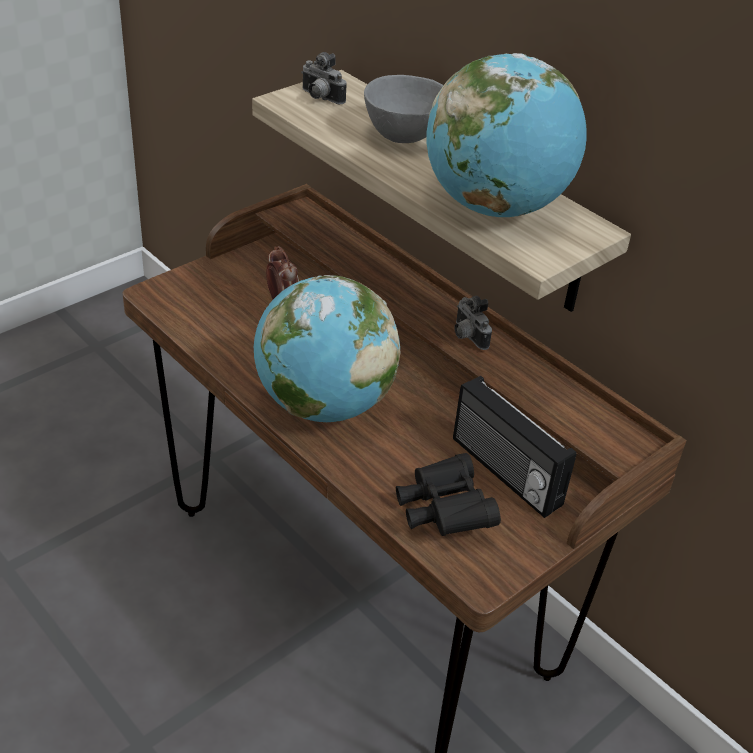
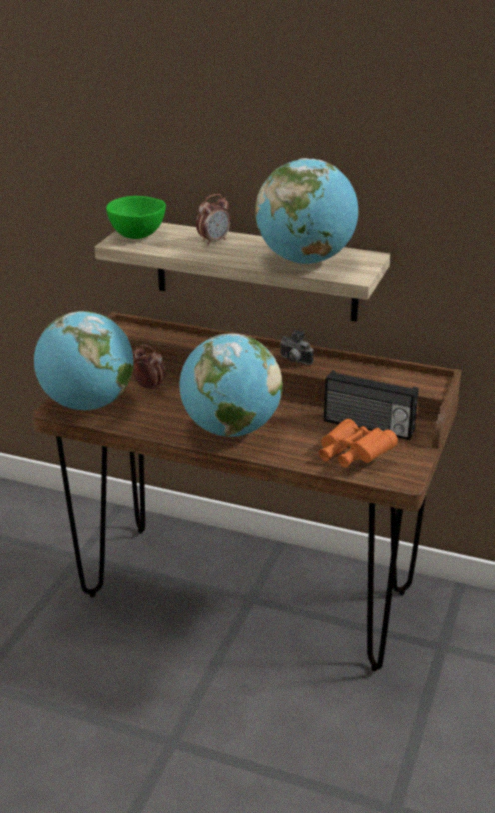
camera: 25 degrees left, 10 degrees down
(192, 301) = (87, 404): none -> globe
(320, 98) = (138, 235): camera -> green bowl
(405, 136) = (214, 241): grey bowl -> alarm clock
(443, 511) = (352, 456): black binoculars -> orange binoculars

